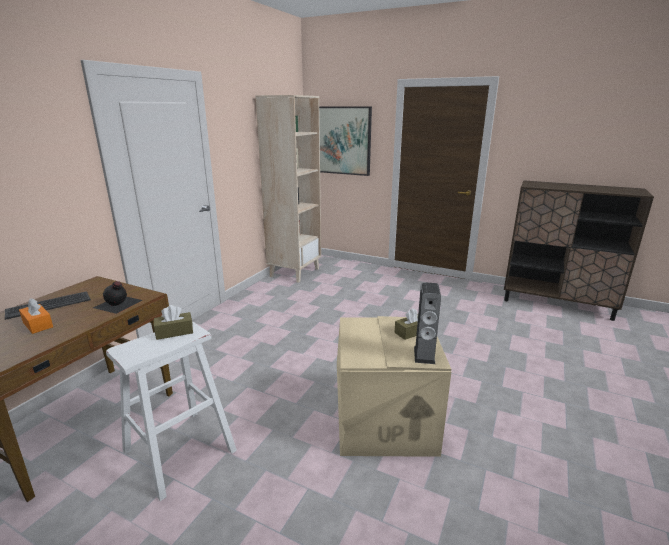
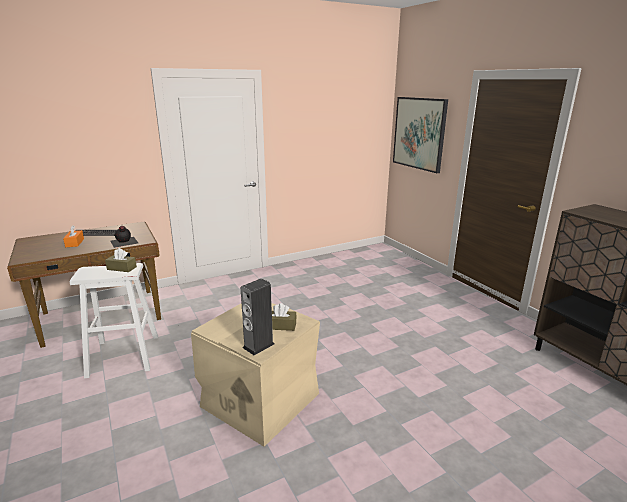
camera: 35 degrees right, 0 degrees up
(294, 272) = (349, 257): beige bookcase -> none

